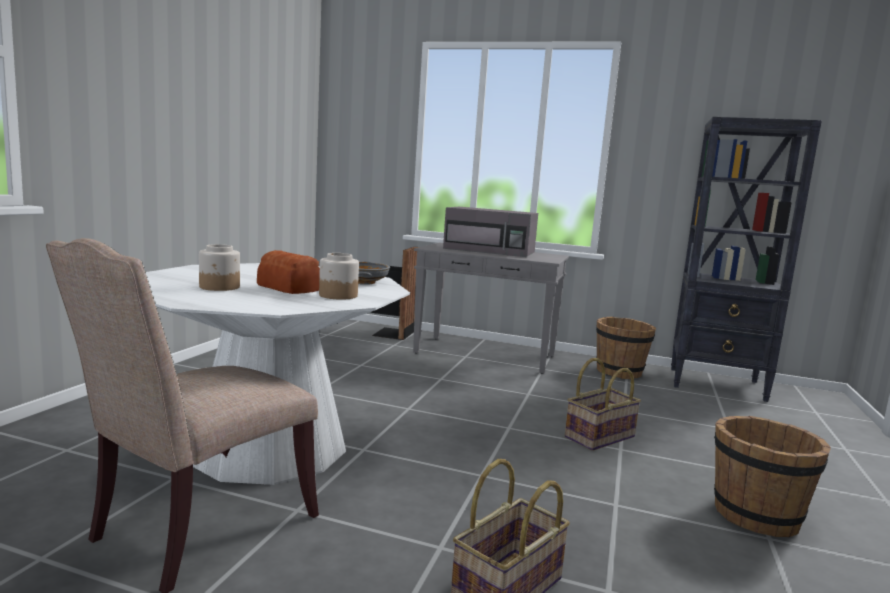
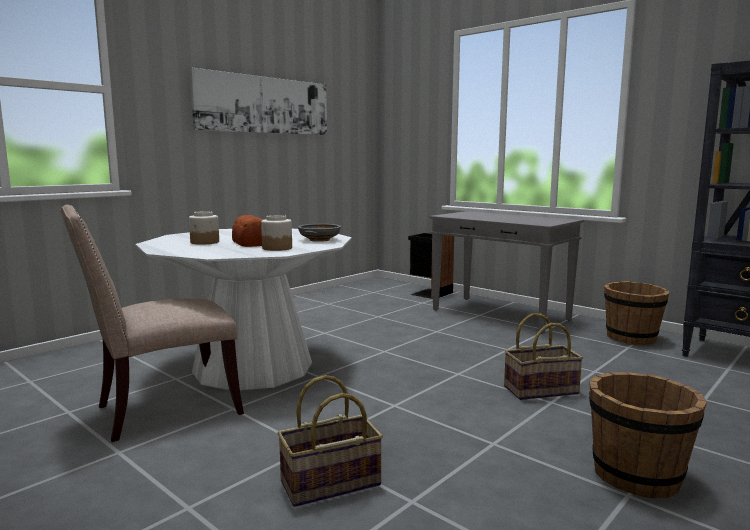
camera: 25 degrees right, 0 degrees up
(207, 100) = (264, 105): none -> picture
(490, 250) = (503, 216): grey microwave -> none

